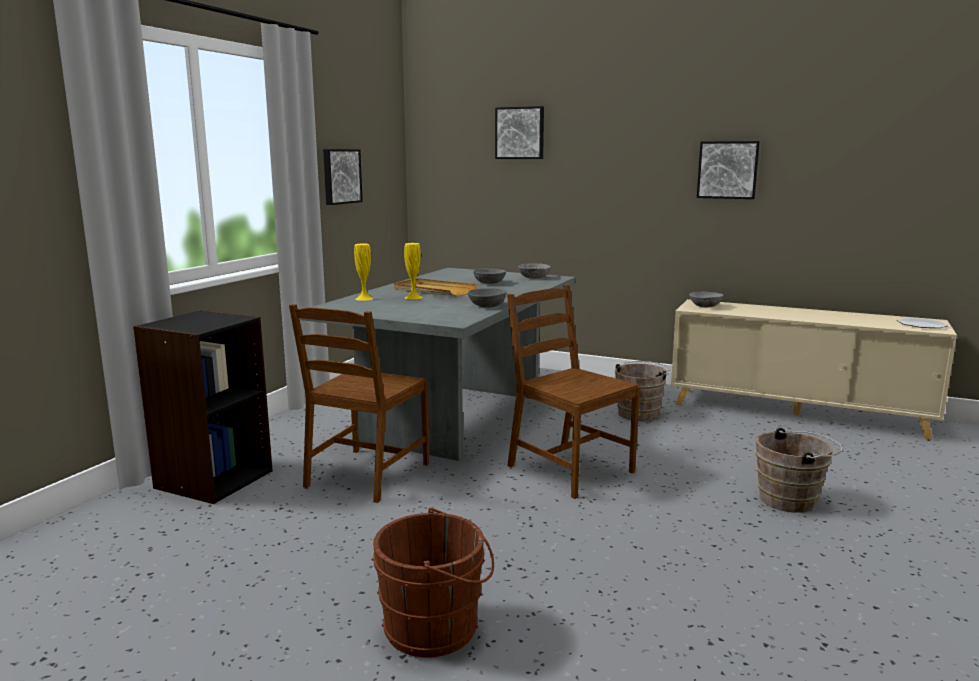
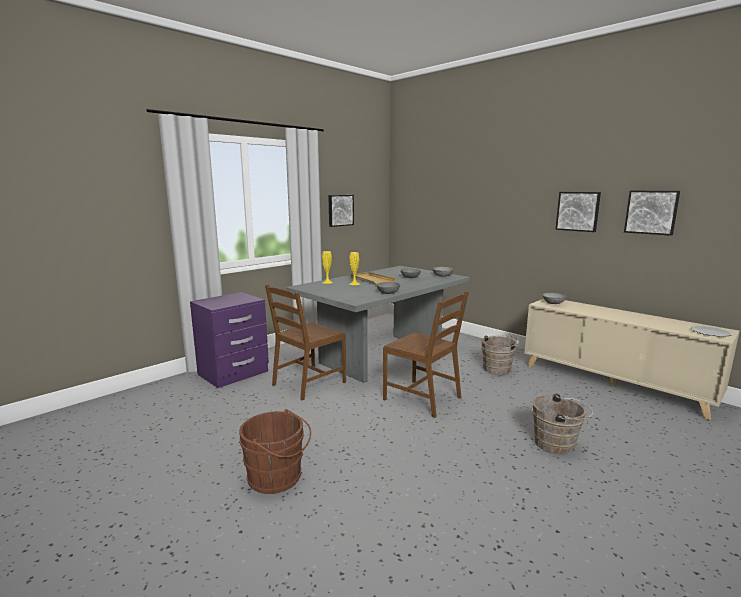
camera: 20 degrees right, 0 degrees up
(213, 479) = (234, 373): black bookcase -> purple nightstand
(520, 133) = (450, 184): picture -> picture (651, 212)
(568, 469) = (423, 398): brown chair -> brown chair turned 150 degrees clockwise

